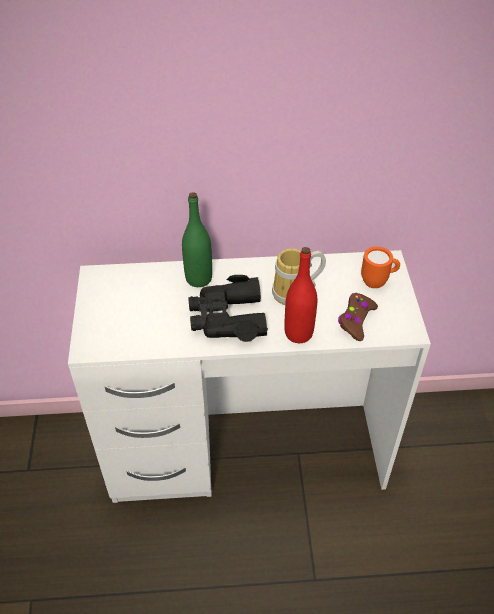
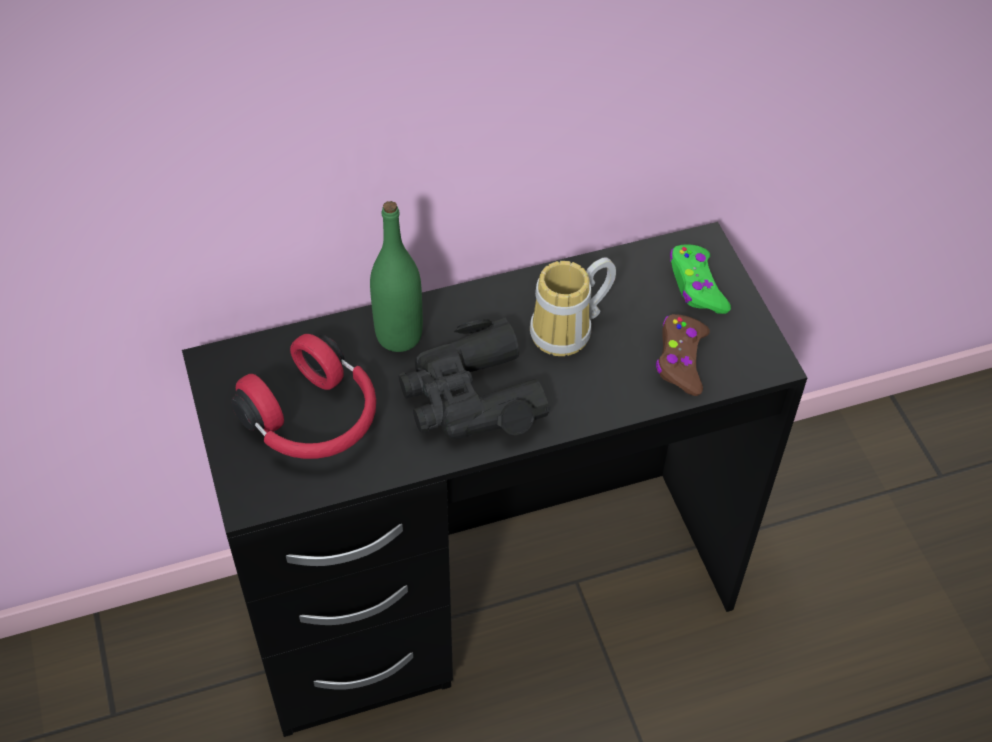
camera: 15 degrees left, 5 degrees up
(136, 314) = (314, 420): none -> red headphones
(247, 451) = (489, 596): white desk -> black desk
(298, 333) = (595, 401): red bottle -> none
(377, 282) = (696, 286): orange mug -> green game controller

